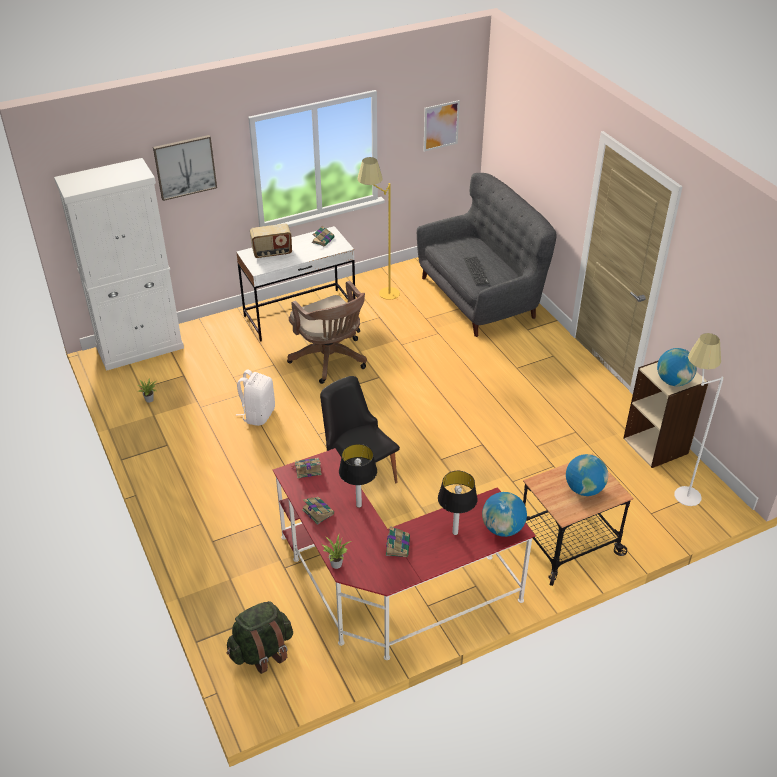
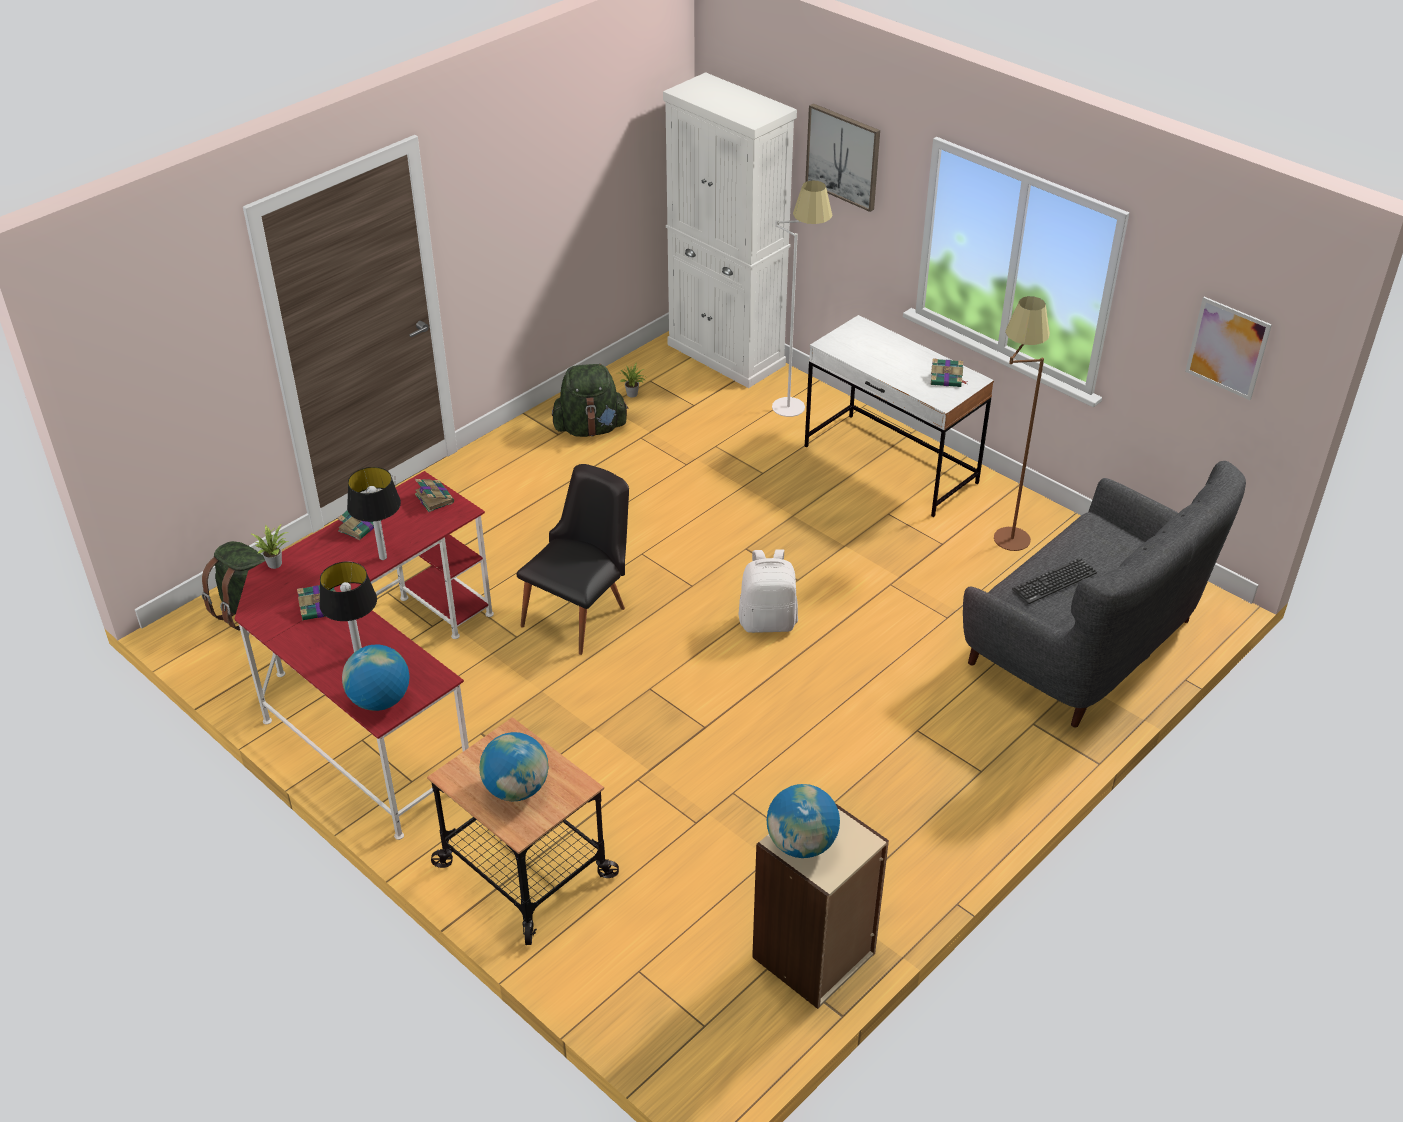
camera: 70 degrees right, 0 degrees up
(173, 428) = (590, 429): none -> green backpack
(258, 414) = (652, 489): white backpack -> white backpack (768, 621)
(272, 253) = (877, 344): radio -> none
(330, 360) = (805, 522): brown office chair -> none
(379, 293) = (1003, 529): yellow floor lamp -> brown floor lamp
(677, 489) = (715, 1003): white floor lamp -> white floor lamp (795, 399)

